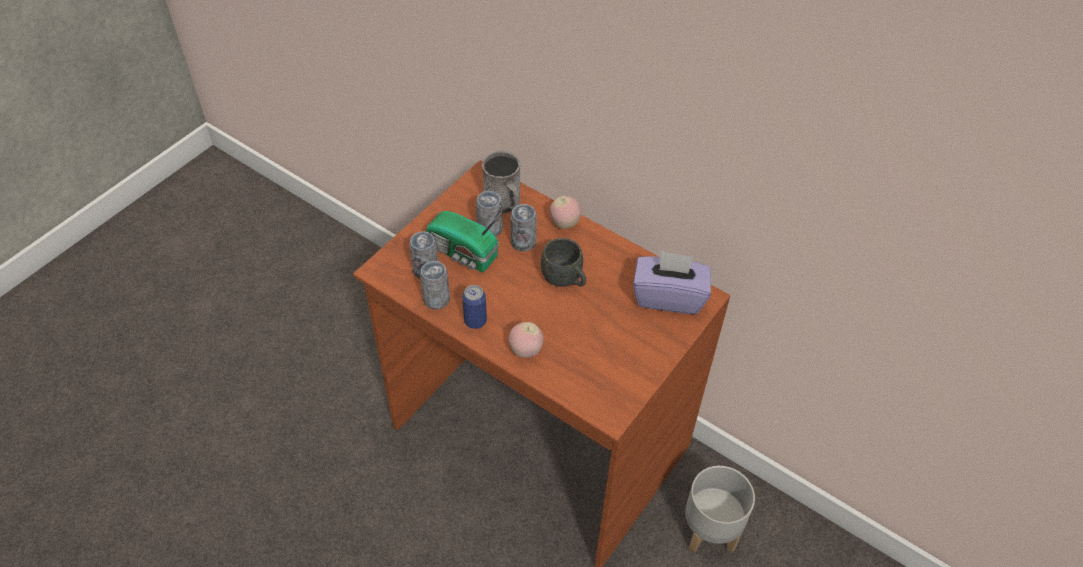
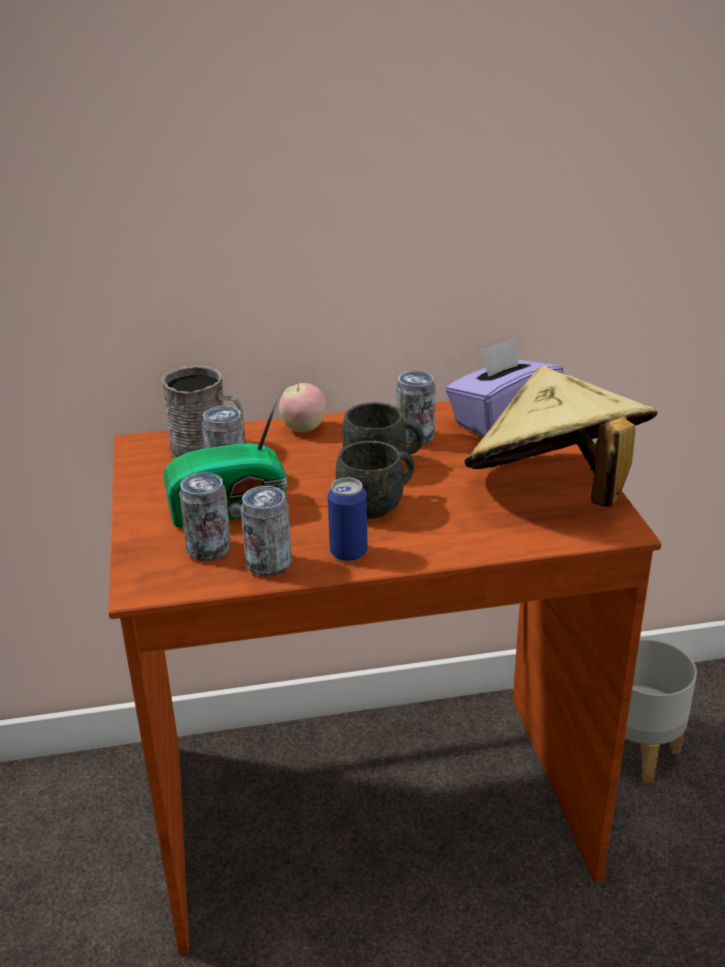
camera: 45 degrees left, 20 degrees down
(523, 243) = (286, 465): can -> can (415, 438)
(526, 351) = (448, 539): apple -> none
(527, 303) = (378, 505): none -> grey mug
(617, 366) = (555, 492): none -> beige hat

